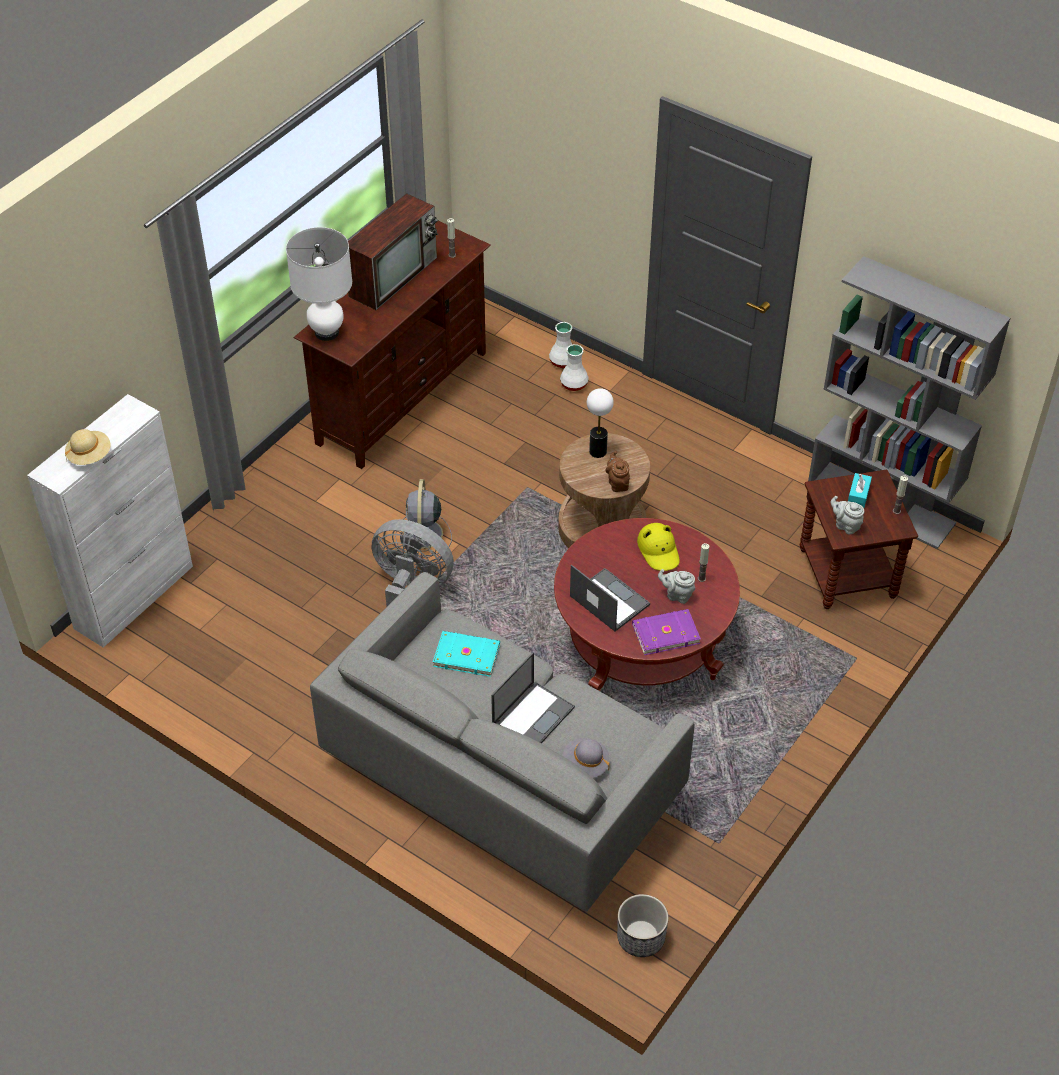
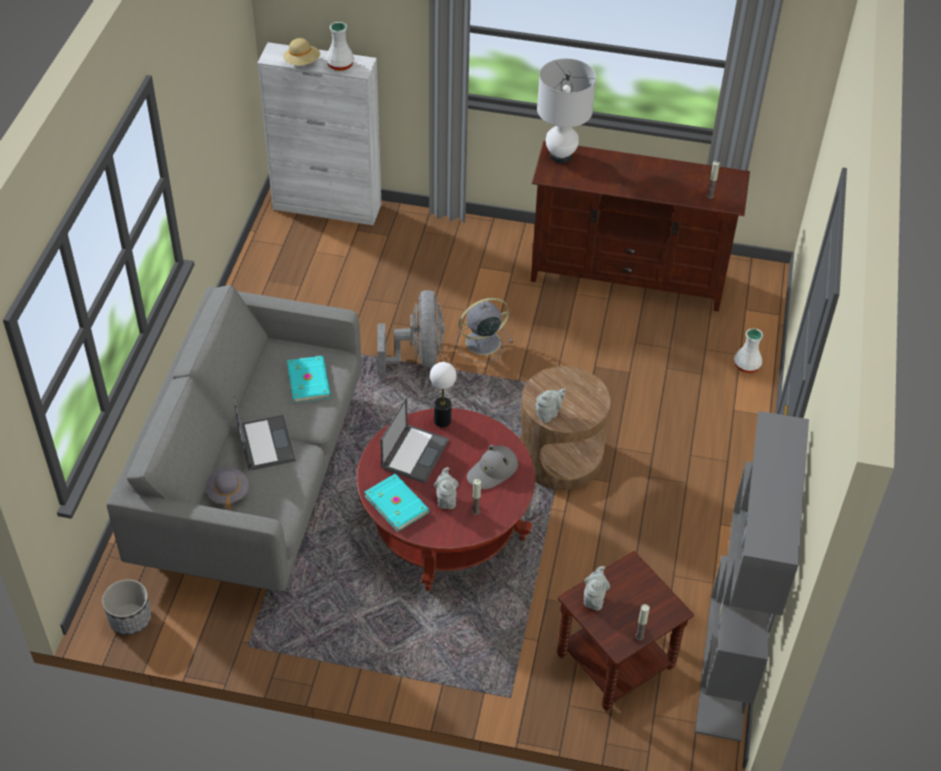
camera: 65 degrees right, 0 degrees up
(393, 275) = (657, 170): television -> none
(533, 715) = (265, 442): laptop -> laptop turned 120 degrees counterclockwise
(574, 384) = (724, 382): white vase -> white vase (341, 65)
(598, 451) = (579, 389): table lamp -> table lamp (442, 421)
(617, 483) = (548, 413): brown teapot -> grey teapot
(659, 550) = (492, 471): yellow hat -> grey hat
(665, 633) = (397, 503): purple book -> turquoise book
(858, 495) = (642, 598): turquoise tissue box -> none

